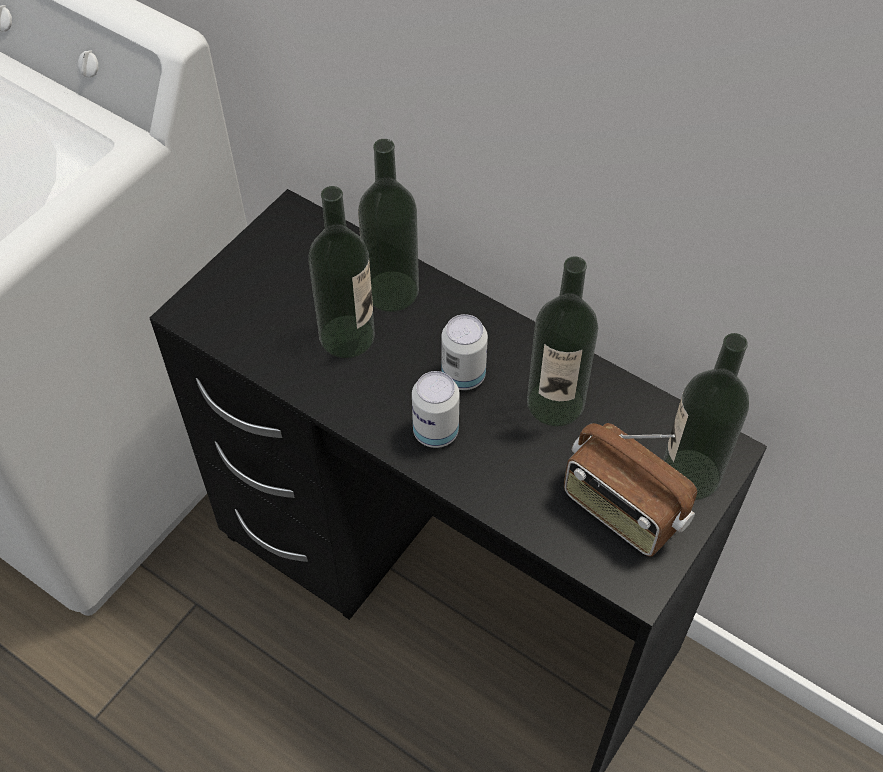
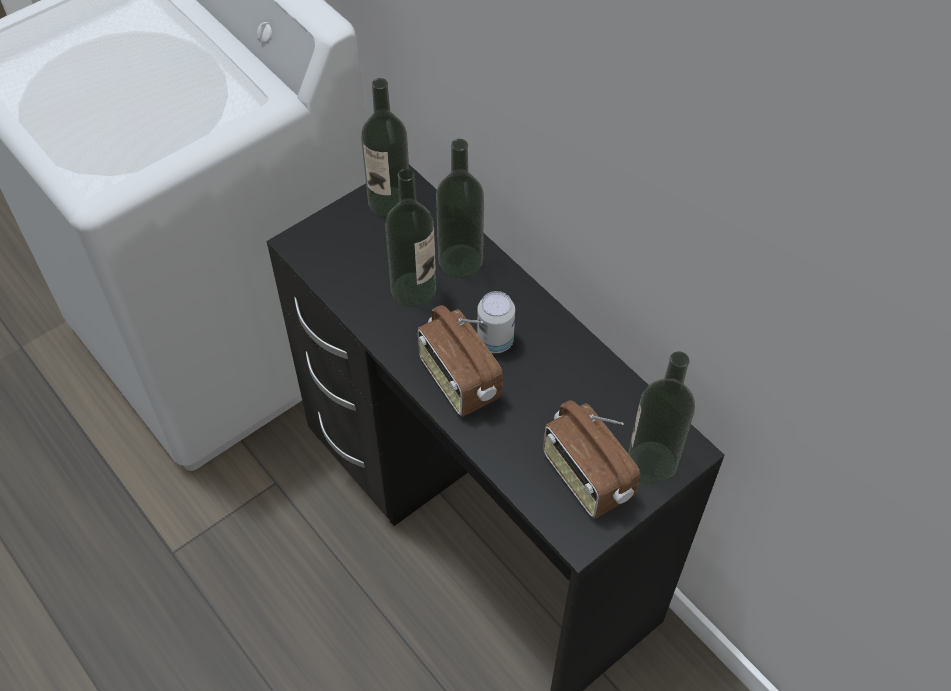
camera: 15 degrees right, 0 degrees up
(435, 432) = (458, 380): can -> radio
(555, 403) = (561, 380): bottle -> bottle (389, 202)

